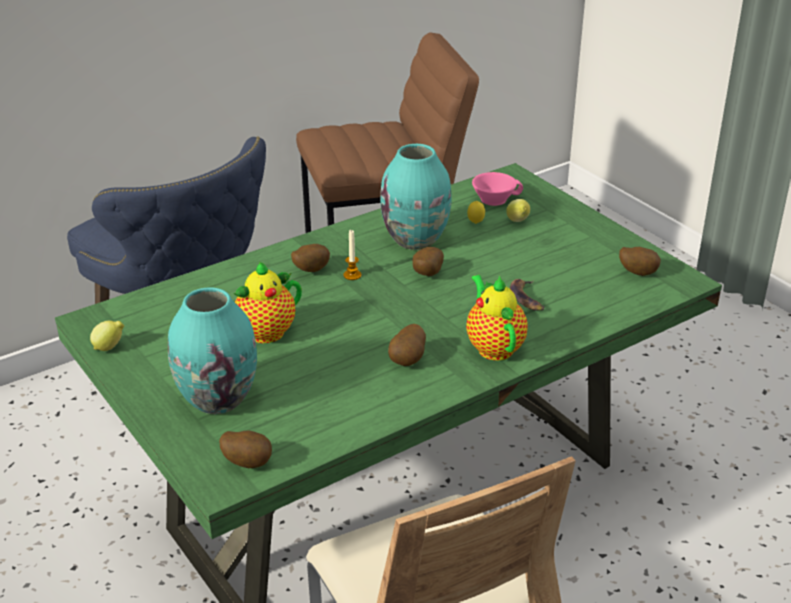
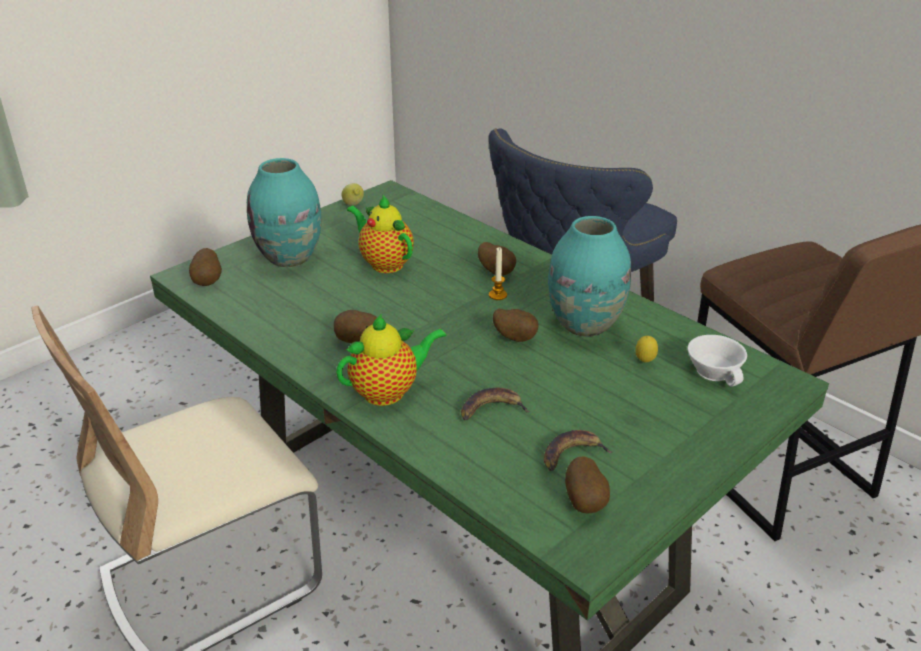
camera: 80 degrees right, 0 degrees up
(494, 198) = (716, 371): pink cup -> white cup
(518, 222) = (667, 393): lemon -> none
(585, 271) = (572, 455): none -> banana

